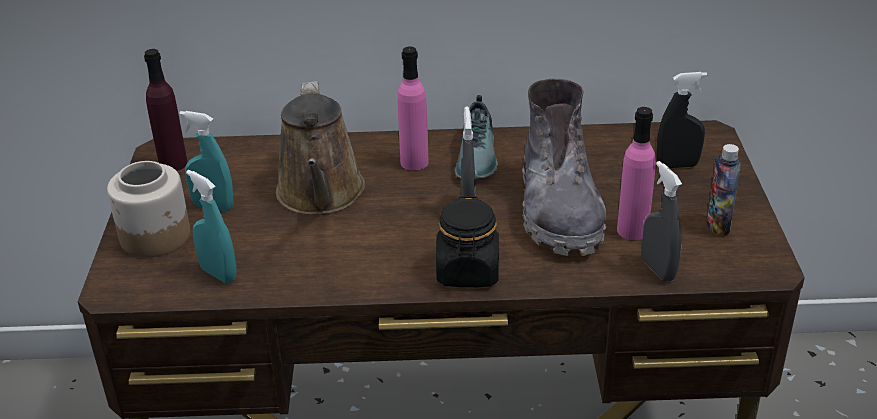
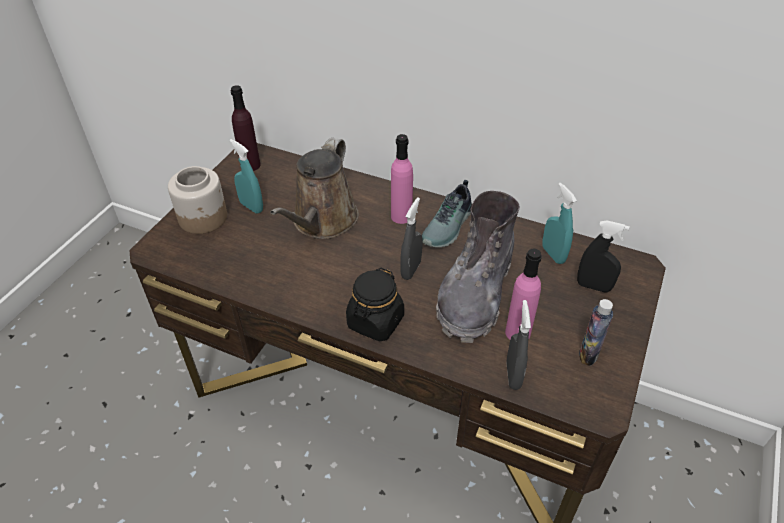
camera: 25 degrees right, 10 degrees up
(218, 274) = (219, 261): turquoise spray bottle -> turquoise spray bottle (553, 254)

